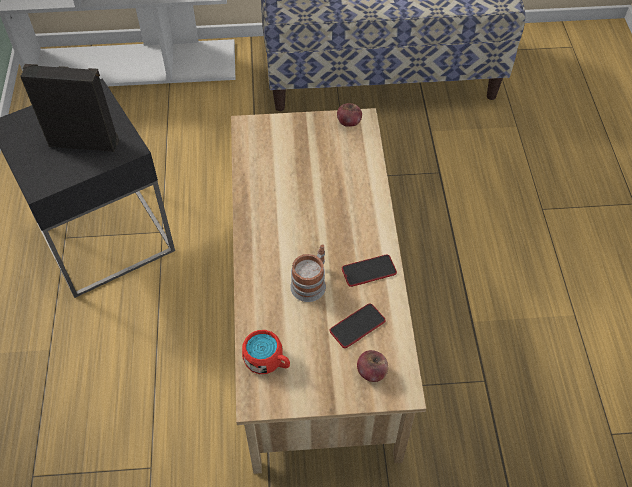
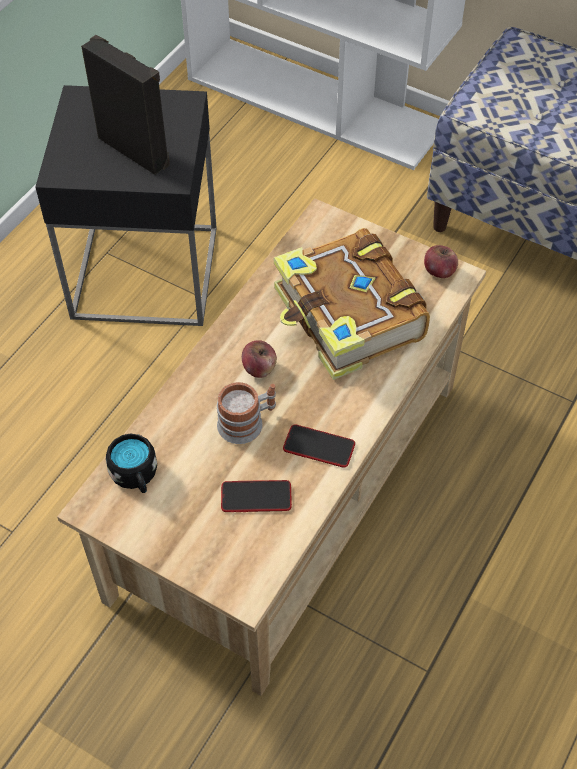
camera: 35 degrees right, 0 degrees up
(268, 361) = (136, 476): red mug -> black mug
(318, 180) = (348, 318): none -> book
(371, 372) = (229, 553): apple -> apple (259, 368)

